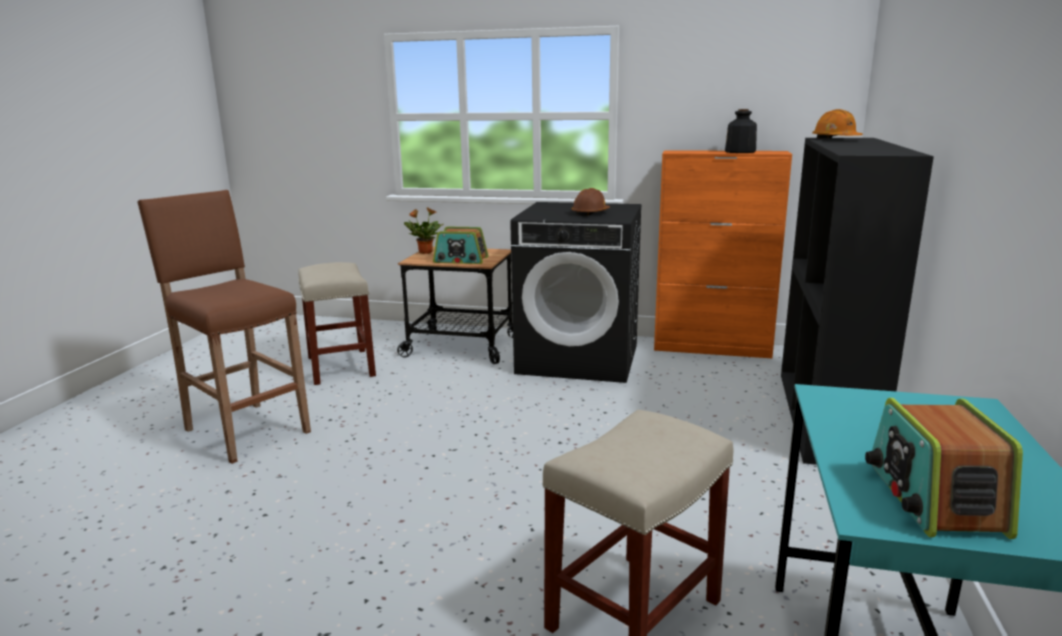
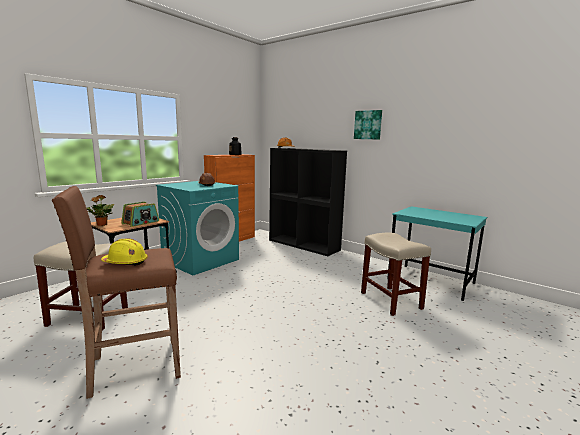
camera: 65 degrees left, 5 degrees down
(213, 292) = (125, 262): none -> yellow hard hat
(579, 359) = (201, 260): black washing machine -> turquoise washing machine
(933, 498) = (460, 219): radio -> none
(984, 65) = (368, 125): none -> picture

